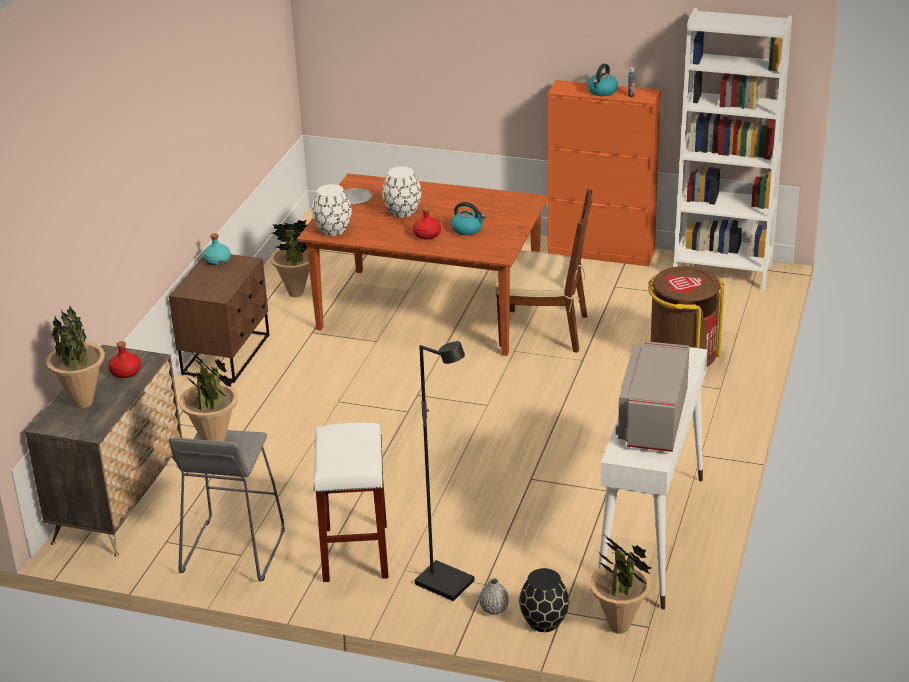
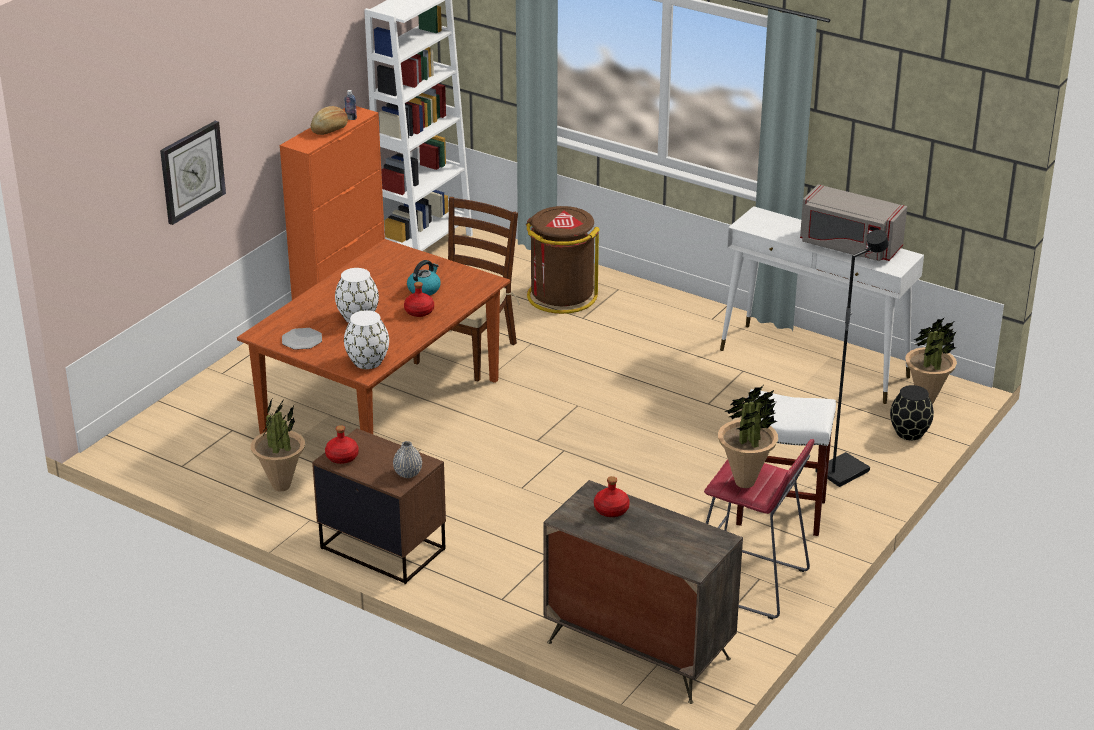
camera: 75 degrees left, 0 degrees up
(83, 403) = (661, 541): potted plant -> none
(217, 261) = (342, 457): turquoise bottle -> red bottle
(232, 551) = (751, 583): grey stool -> red stool
(450, 51) = (192, 171): none -> wall clock
(494, 609) = (885, 453): grey vase -> grey vase (408, 473)
(602, 91) = (330, 129): kettle -> bread

